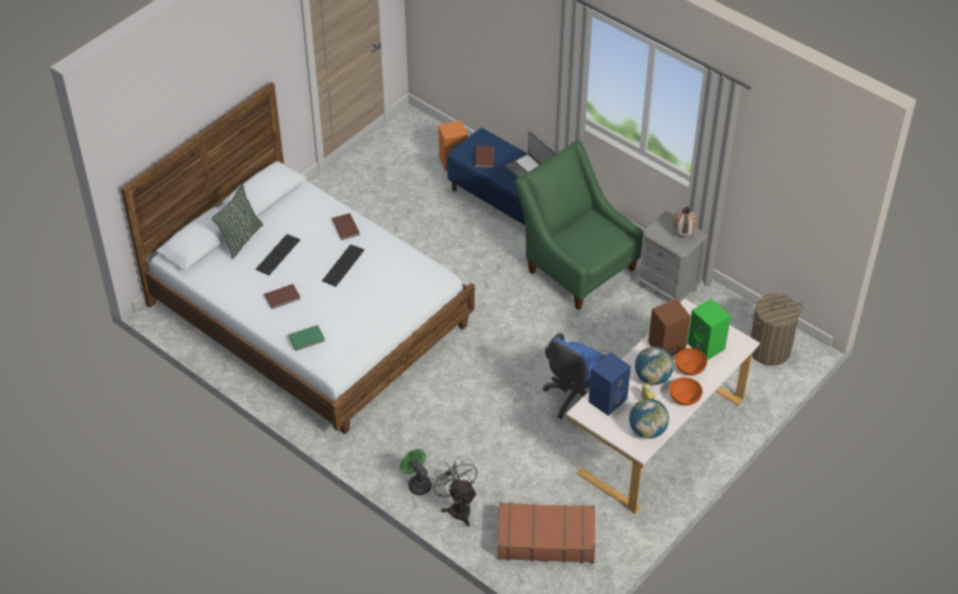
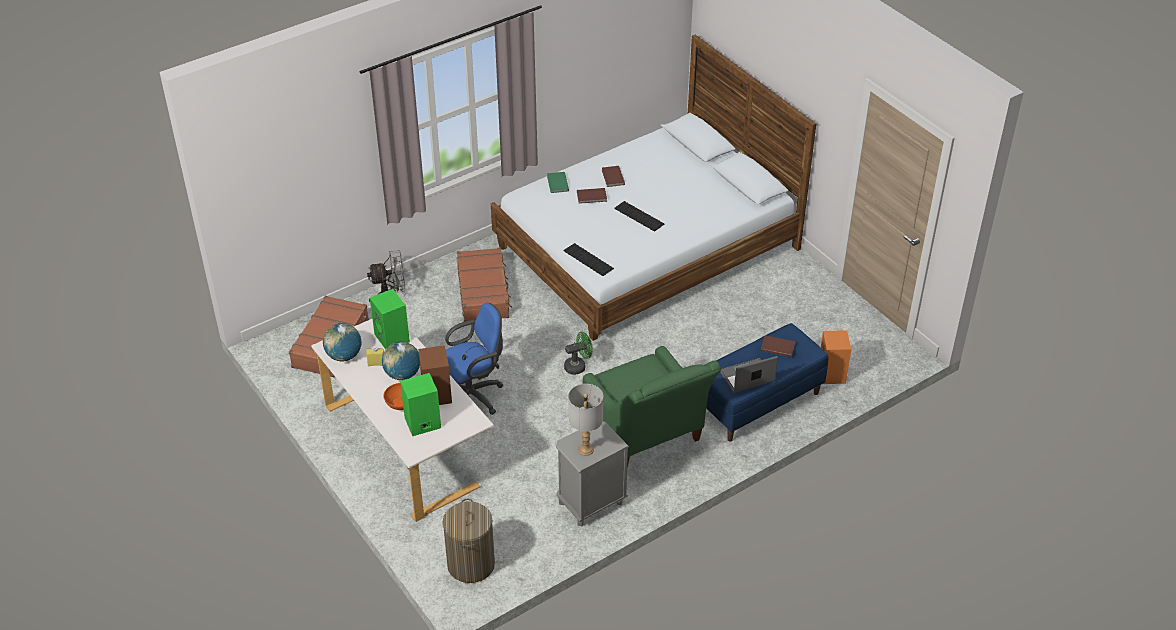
camera: 105 degrees right, 5 degrees down
(240, 239) = (695, 163): green pillow -> none
(278, 254) = (667, 181): keyboard -> keyboard (588, 259)
(346, 227) = (689, 225): brown book -> brown book (592, 197)
(417, 483) = (427, 280): green fan -> green fan (578, 366)
(422, 429) = (484, 292): none -> brown suitcase
(574, 398) = (474, 396): blue office chair -> blue office chair turned 105 degrees clockwise
(576, 266) = (647, 436): green armchair -> green armchair turned 90 degrees clockwise
(607, 399) = (393, 338): blue speaker -> green speaker
(682, 234) = (586, 449): vase -> grey table lamp
(685, 398) = (367, 391): orange bowl -> none

